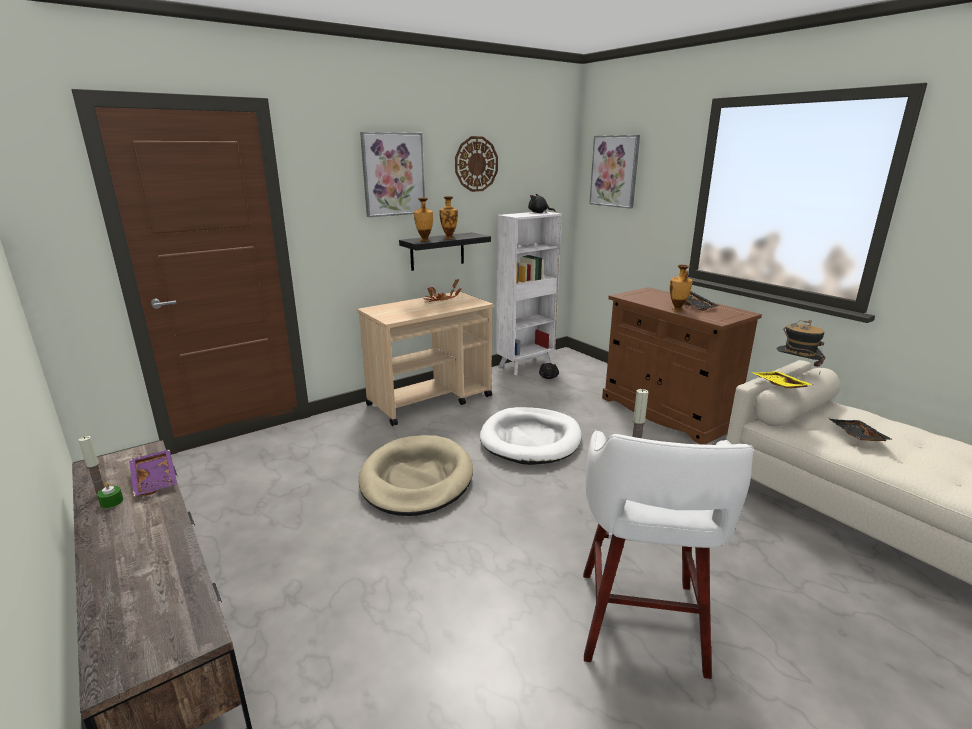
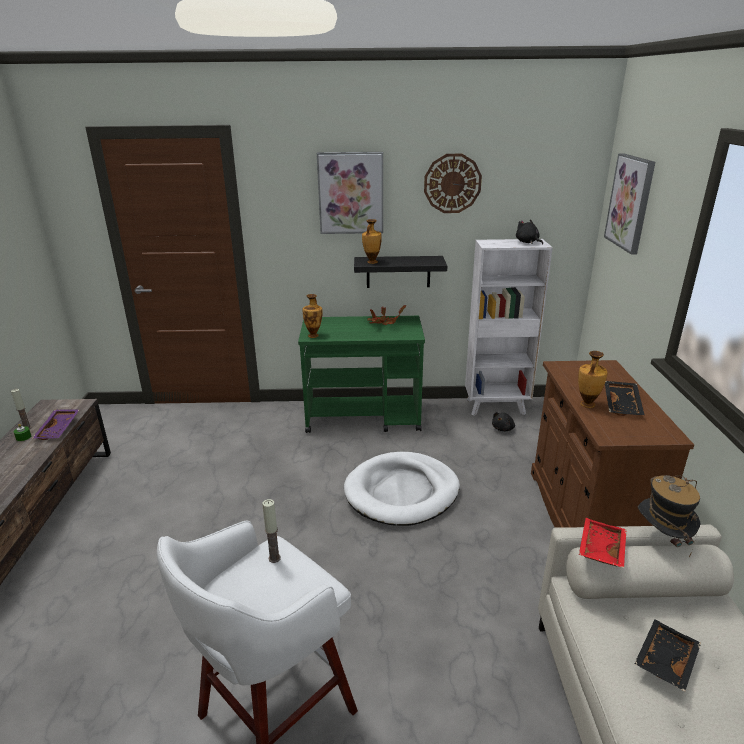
camera: 35 degrees right, 5 degrees up
(416, 479) = (268, 491): beige dog bed -> none
(431, 400) = (364, 417): beige cart -> green cart
(449, 238) = (401, 262): vase -> vase (313, 335)
(778, 386) = (600, 549): yellow tray -> red tray

